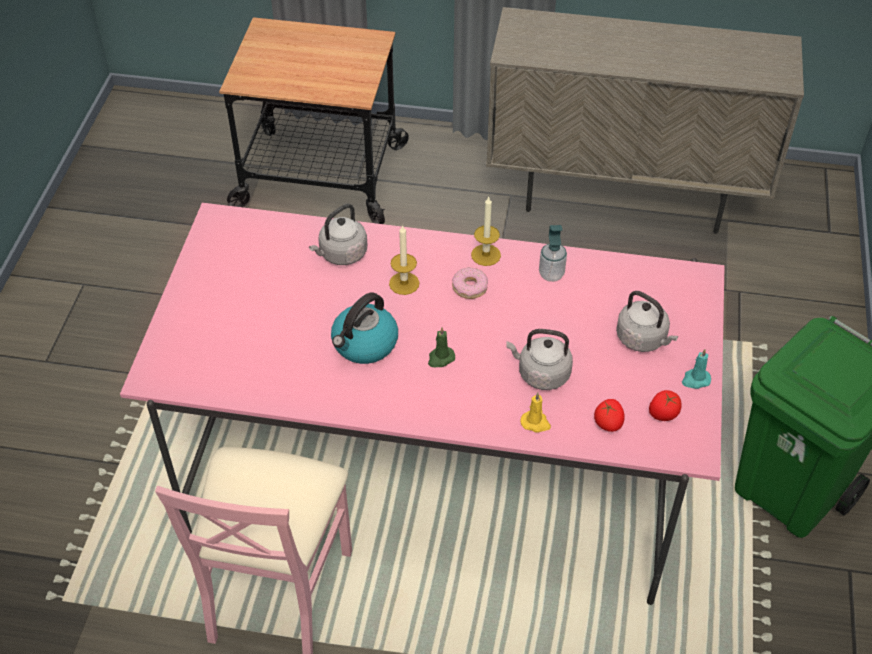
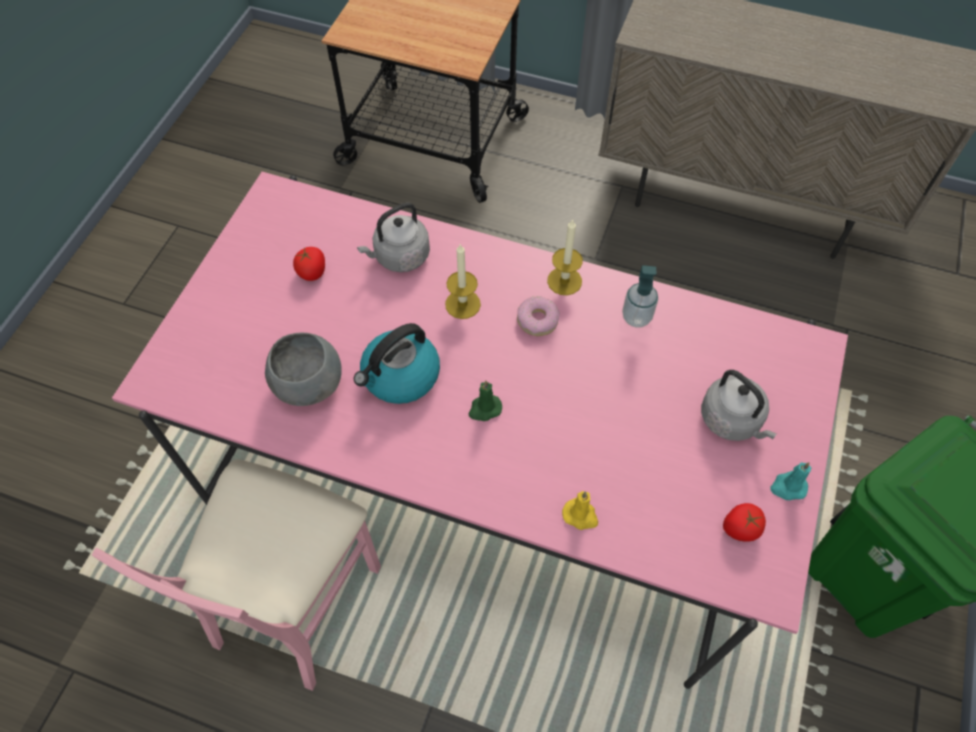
camera: 10 degrees right, 10 degrees up
(287, 360) = (308, 384): none -> grey bowl
(541, 374) = (599, 448): grey kettle -> none
(608, 423) = (669, 530): tomato -> tomato (312, 272)

